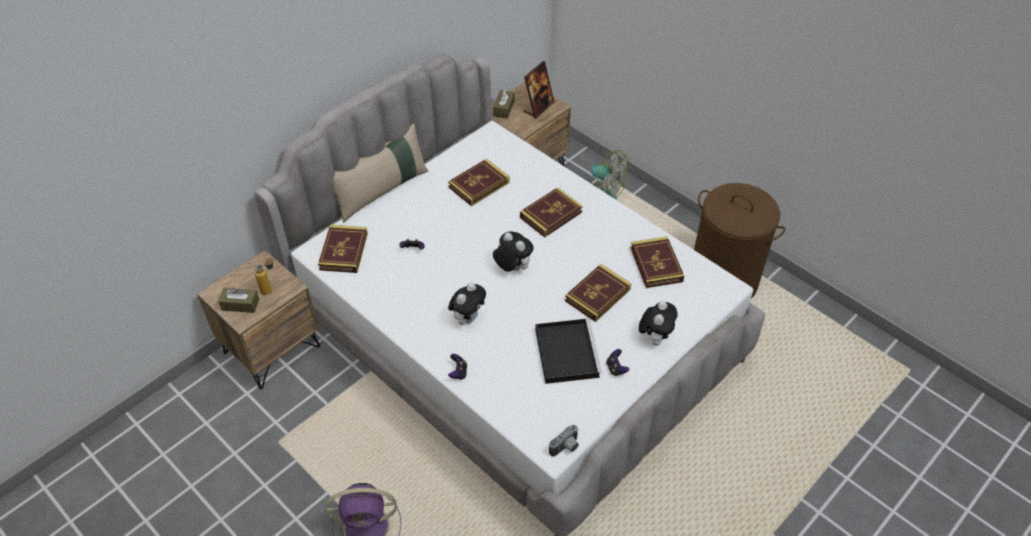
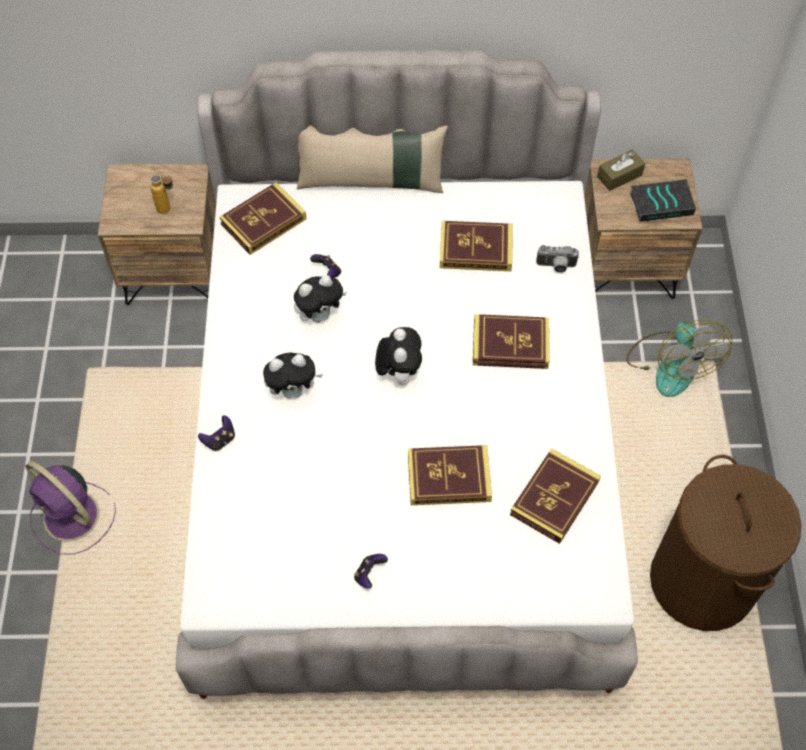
camera: 45 degrees right, 10 degrees up
(240, 305) = (129, 205): brown tissue box -> none
(538, 107) = (661, 203): picture frame -> book
(566, 351) = (342, 510): black tray -> none
(566, 448) = (224, 609): camera -> camera (556, 267)
(655, 337) = (450, 578): plush toy -> plush toy (320, 315)

